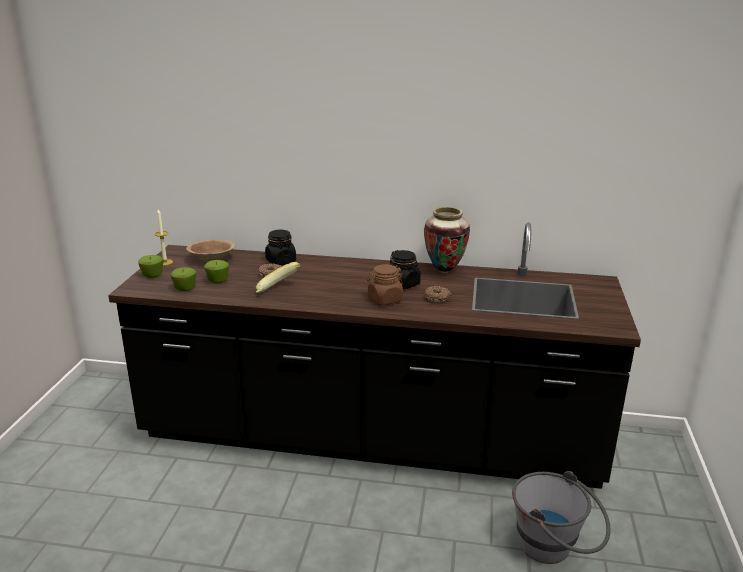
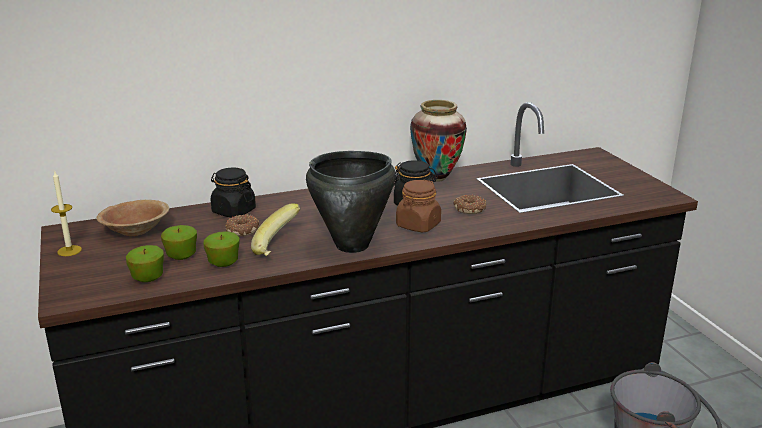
camera: 30 degrees left, 0 degrees up
(152, 275) = (73, 272): apple -> apple (223, 262)
(323, 301) = (353, 245): none -> black cooking pot

